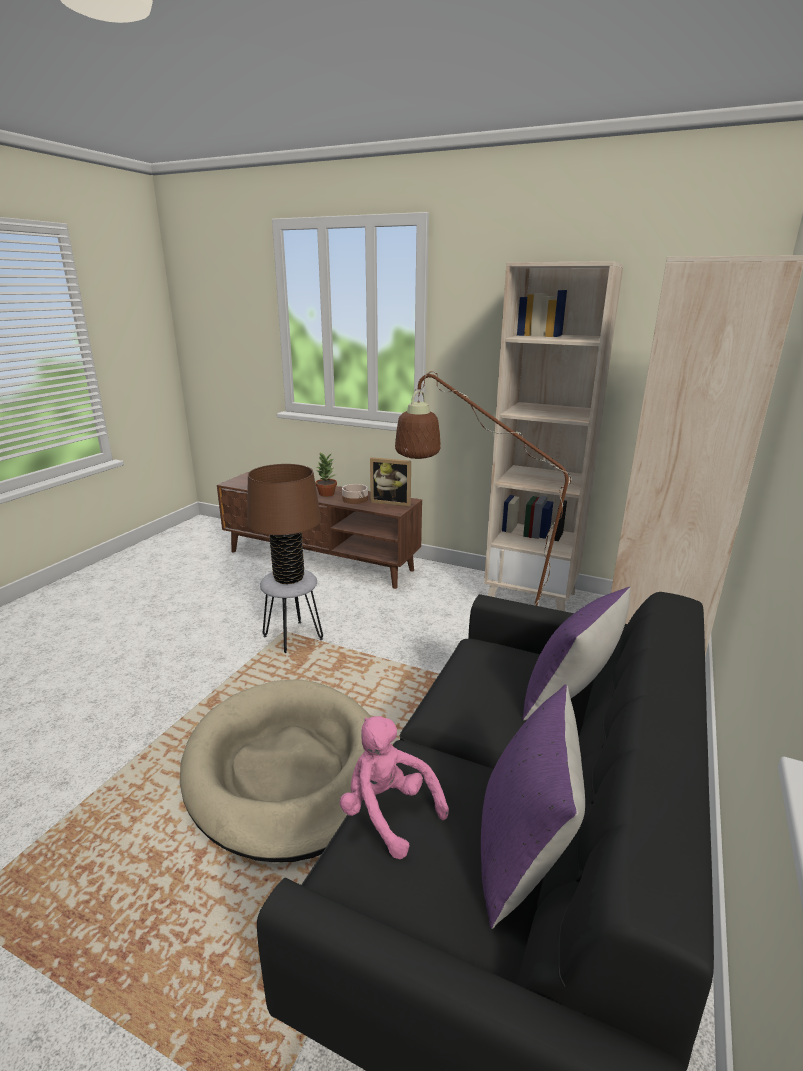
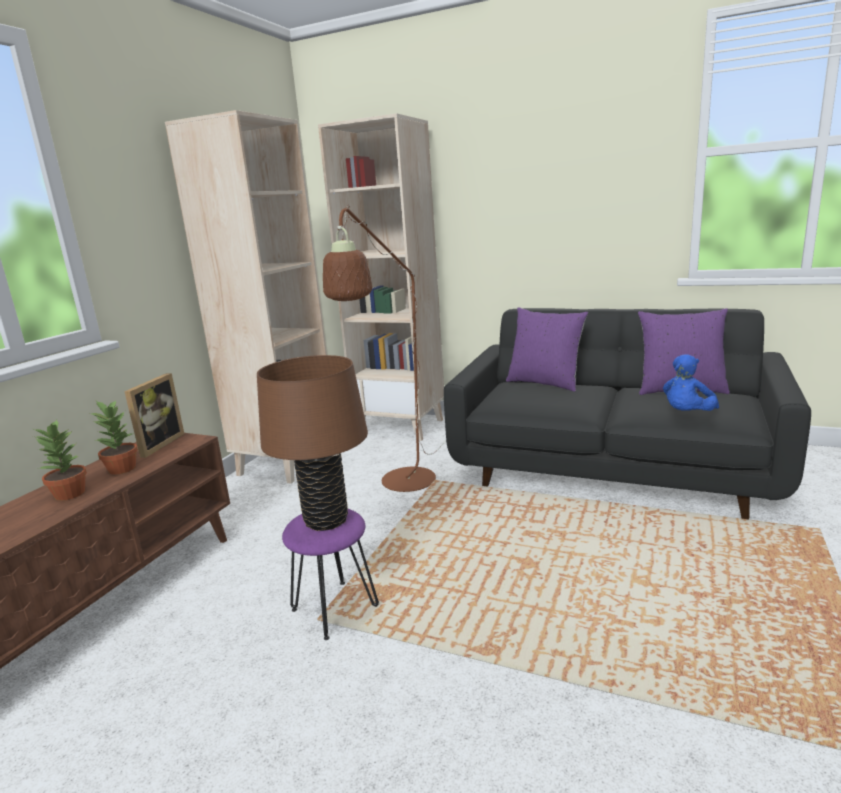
camera: 90 degrees left, 5 degrees down
(287, 769) = (575, 568): beige dog bed -> none
(293, 637) = (334, 608): grey stool -> purple stool
(355, 499) = (122, 468): bowl -> potted plant
(387, 812) = (687, 415): pink plush toy -> blue plush toy

